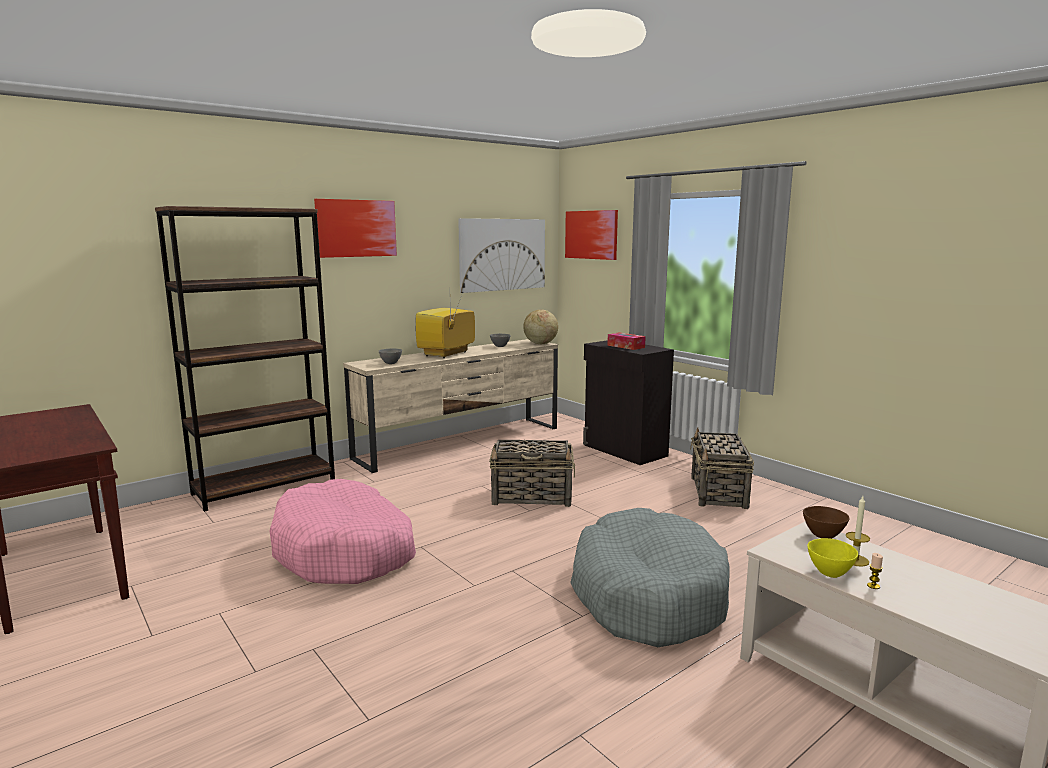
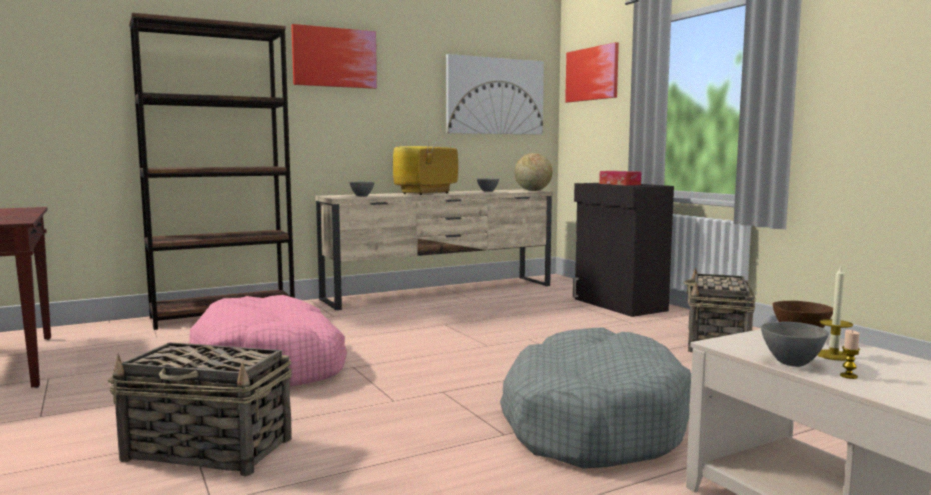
camera: 10 degrees right, 5 degrees down
(533, 496) = (497, 335): basket -> basket (210, 450)
(829, 572) = (791, 363): yellow bowl -> grey bowl

